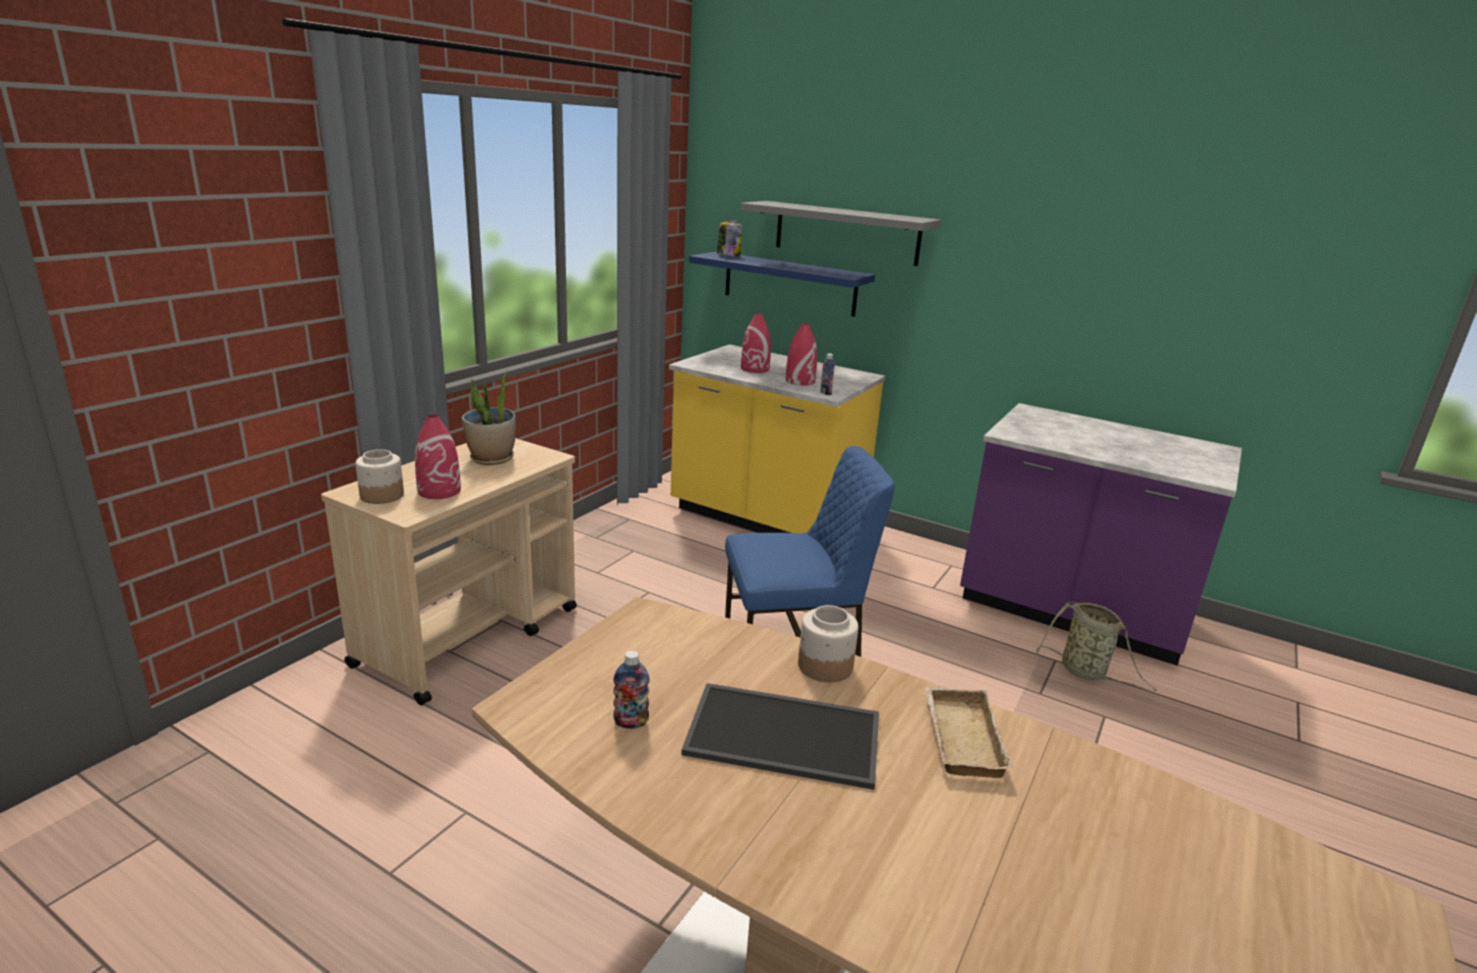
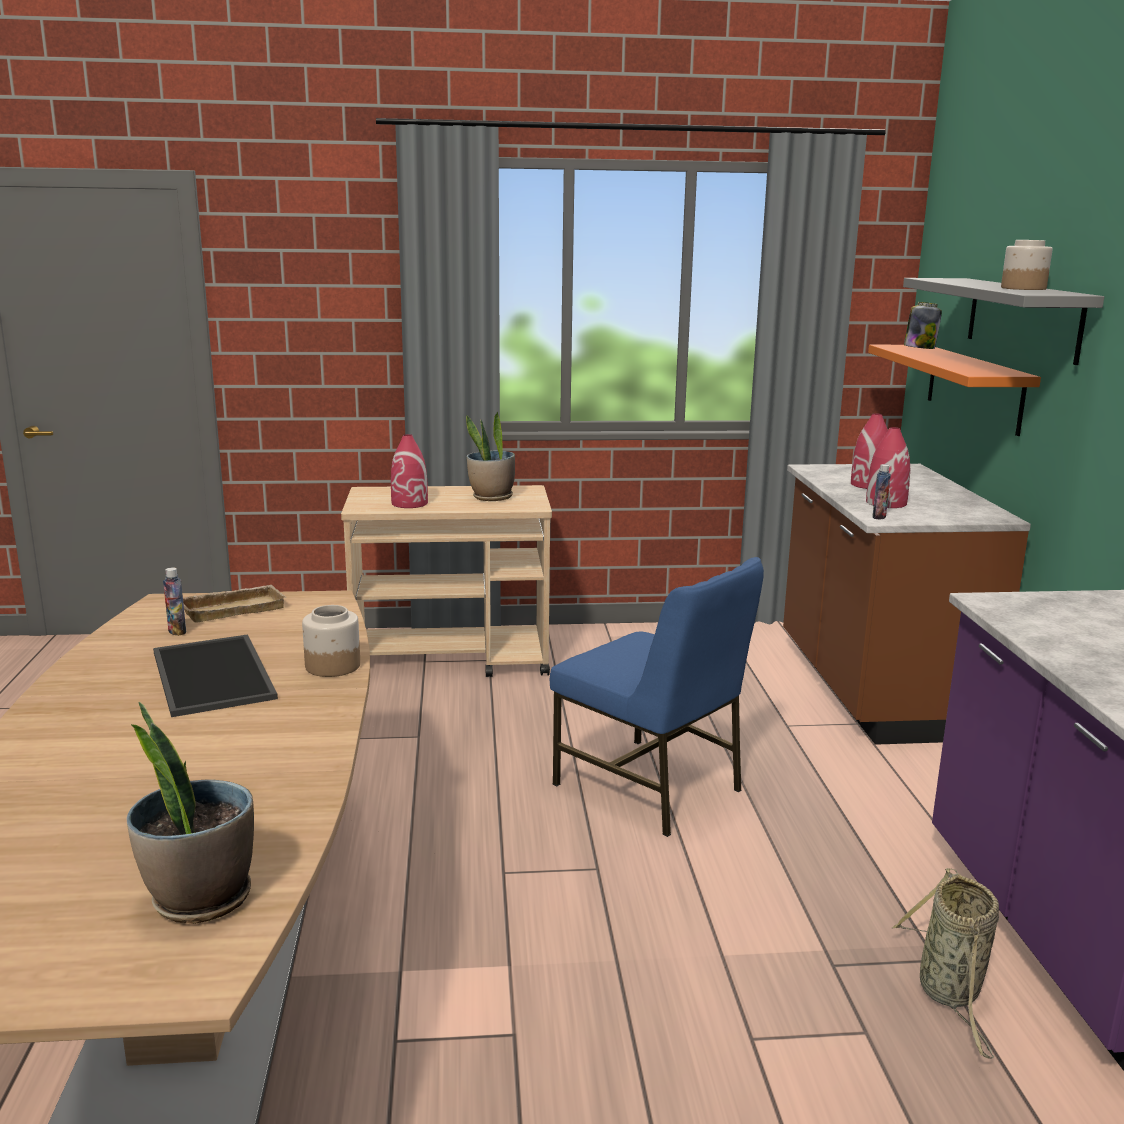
camera: 55 degrees right, 5 degrees down
(381, 496) = (375, 496): jar -> jar (1022, 288)
(766, 519) = (874, 690): yellow counter -> brown counter
(789, 284) = (974, 388): blue shelf -> orange shelf
(959, 737) = (283, 733): beige tray -> beige tray (233, 608)
(1262, 871) = (199, 898): none -> potted plant

